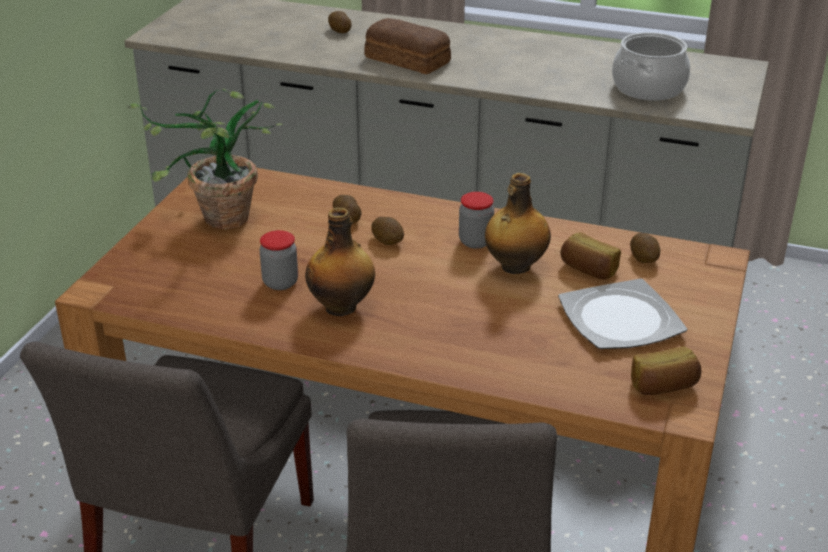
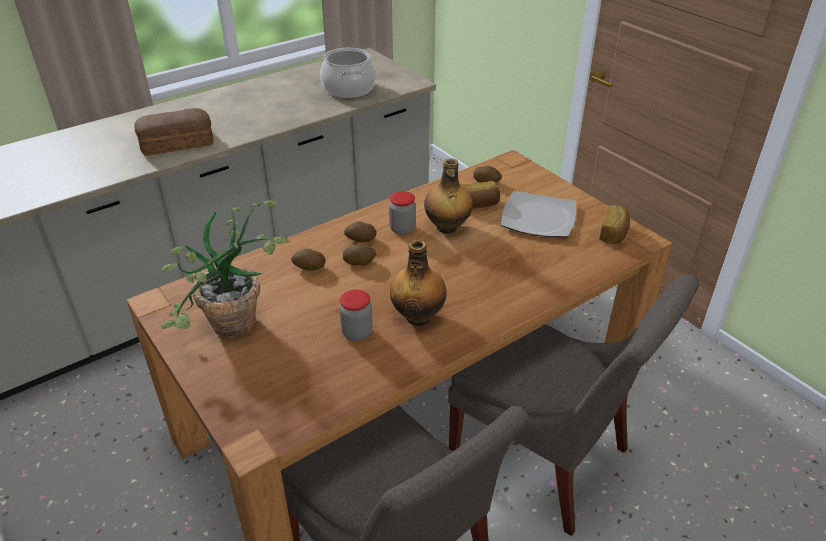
camera: 55 degrees left, 5 degrees up
(339, 31) = (82, 149): potato -> potato (360, 240)

